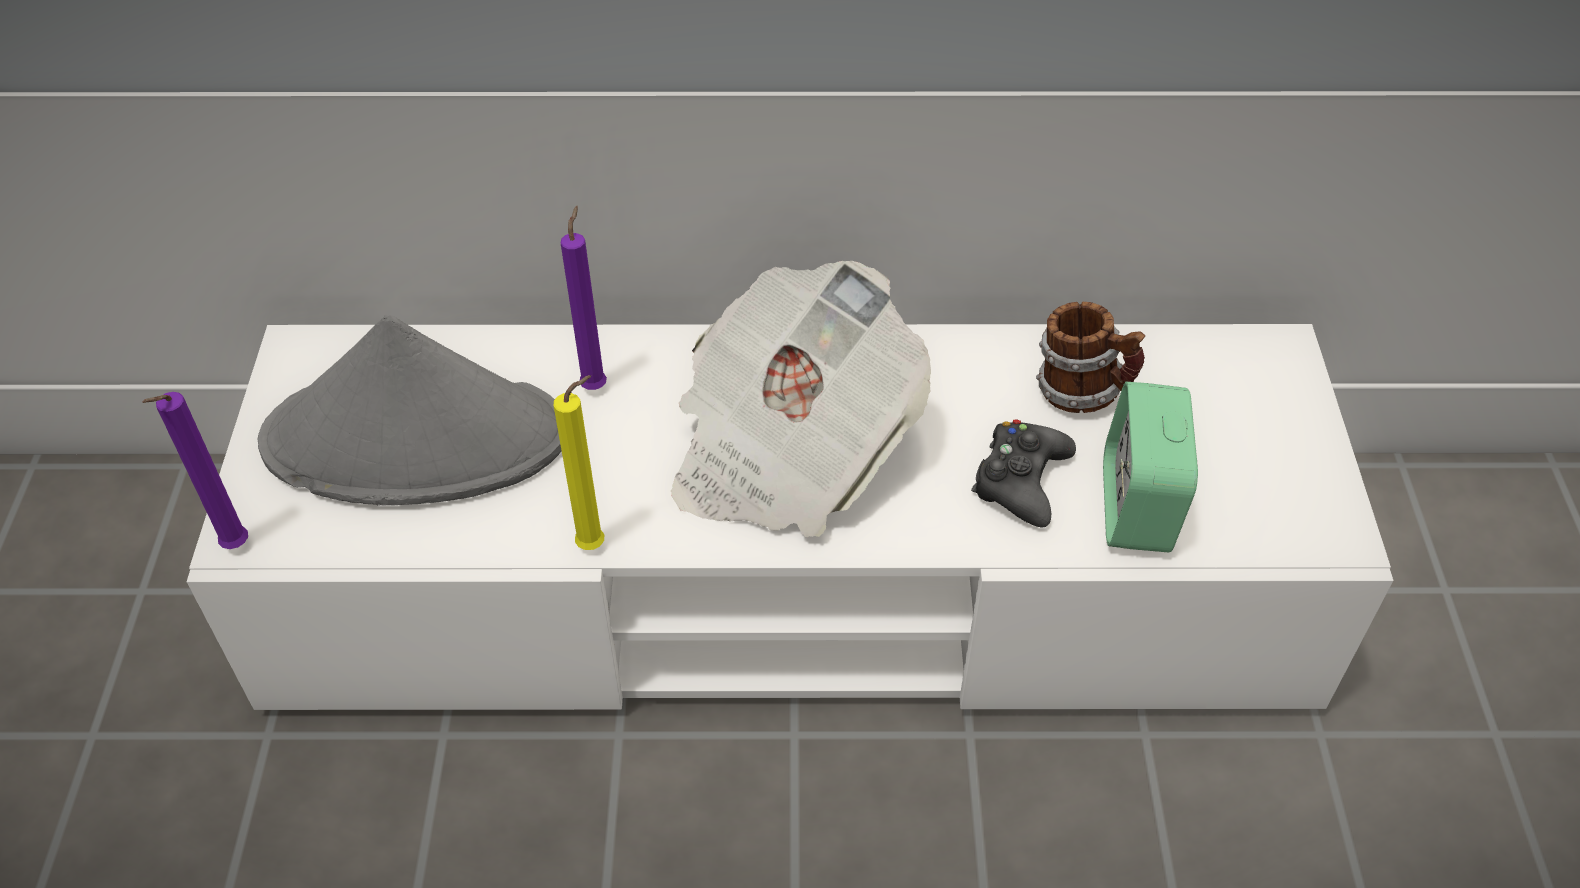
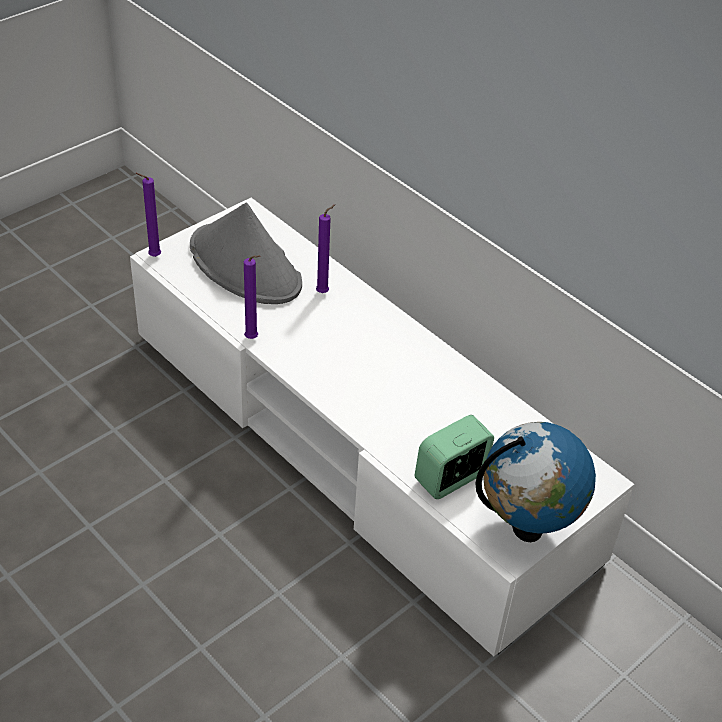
camera: 45 degrees right, 5 degrees down
(596, 544) = (253, 339): yellow candle -> purple candle
(788, 448) = (357, 361): newspaper -> none
(1020, 481) = (421, 436): black game controller -> none
(1082, 392) = (493, 429): mug -> none
(1305, 489) = (527, 528): none -> globe

